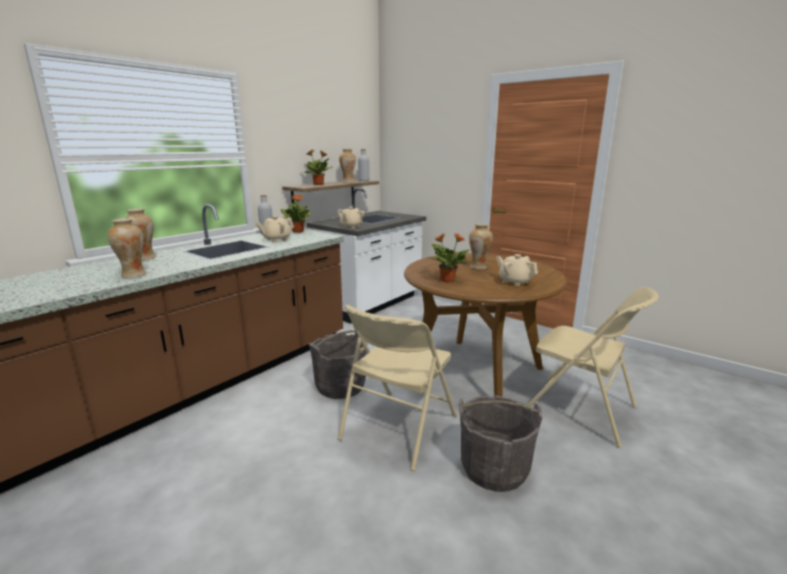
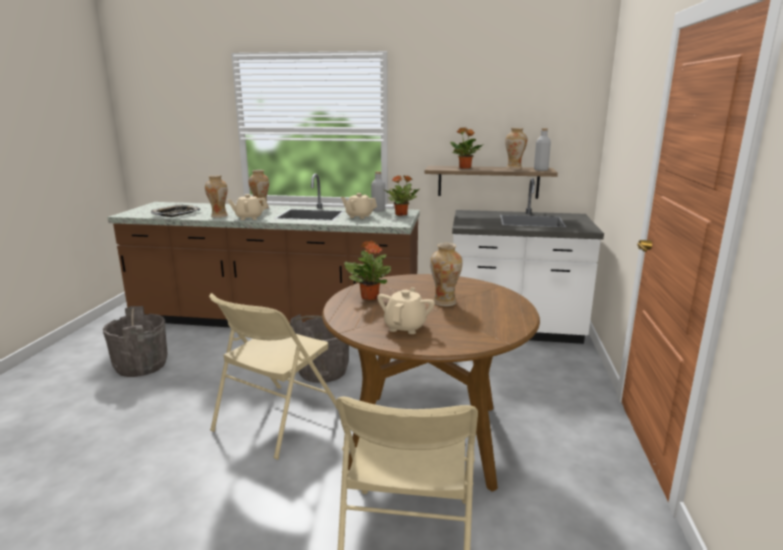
camera: 60 degrees right, 0 degrees up
(52, 291) = (176, 214): none -> tray
(351, 226) = (468, 222): beige teapot -> beige teapot (249, 218)
(399, 427) = (277, 419): beige chair -> beige chair turned 60 degrees counterclockwise
(494, 468) = (242, 491): grey bucket -> grey bucket (141, 365)

